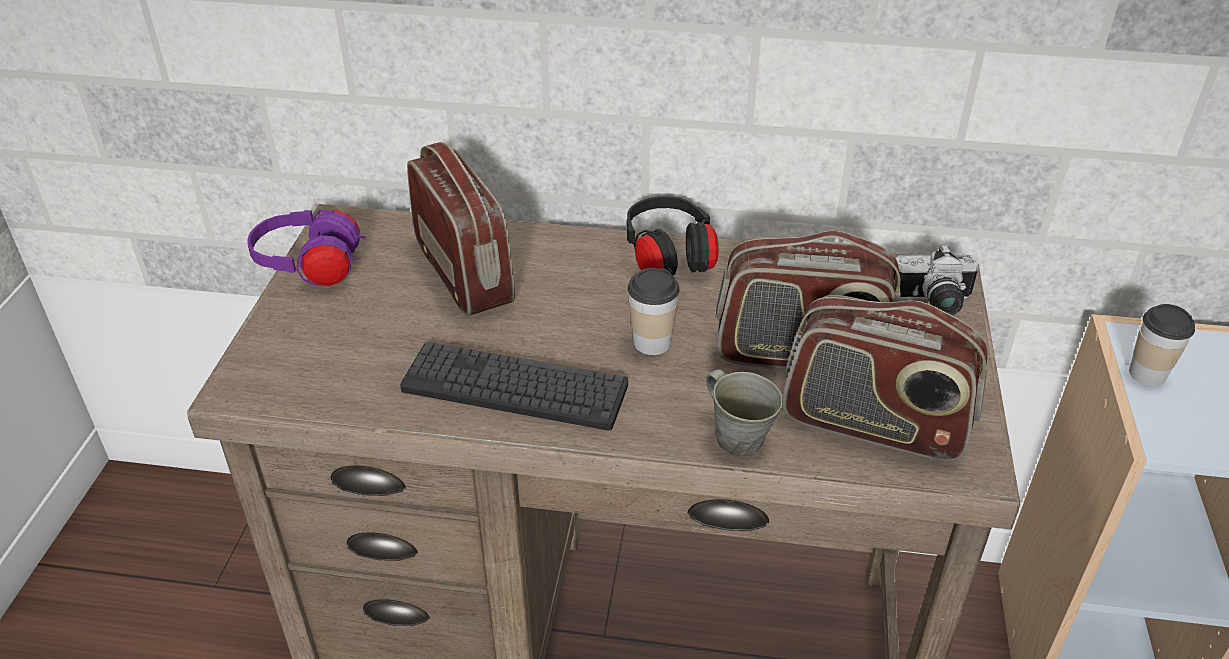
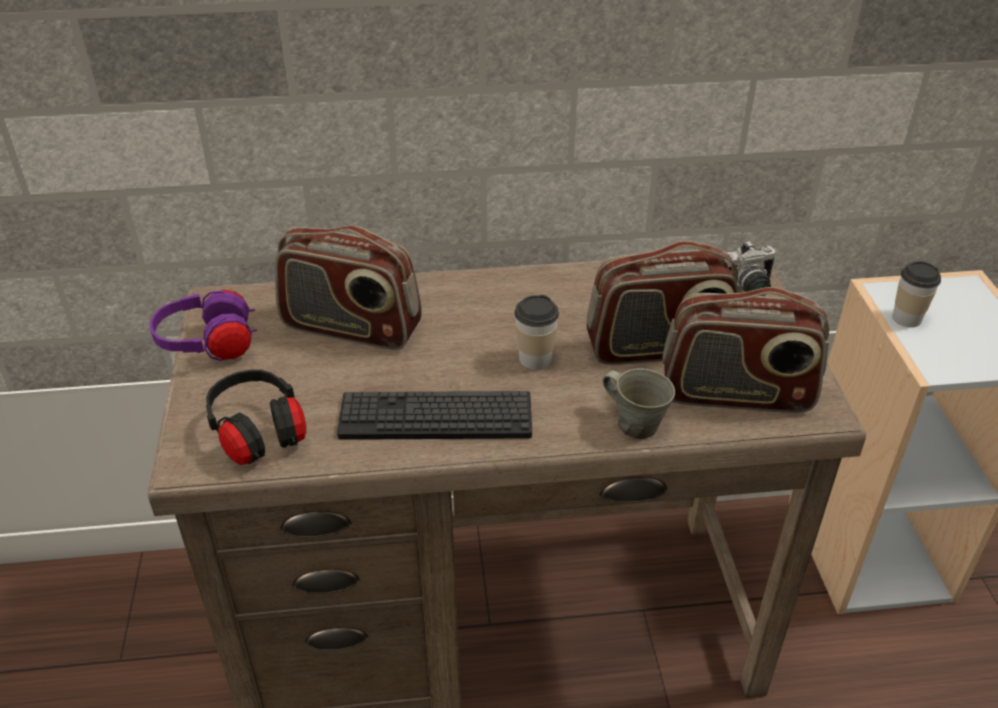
camera: 15 degrees left, 0 degrees up
(465, 273) = (351, 328): radio -> radio turned 150 degrees clockwise
(669, 259) = (521, 287): black headphones -> black headphones (259, 435)

